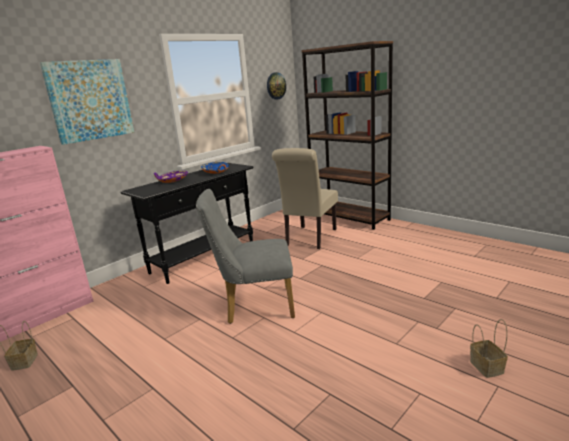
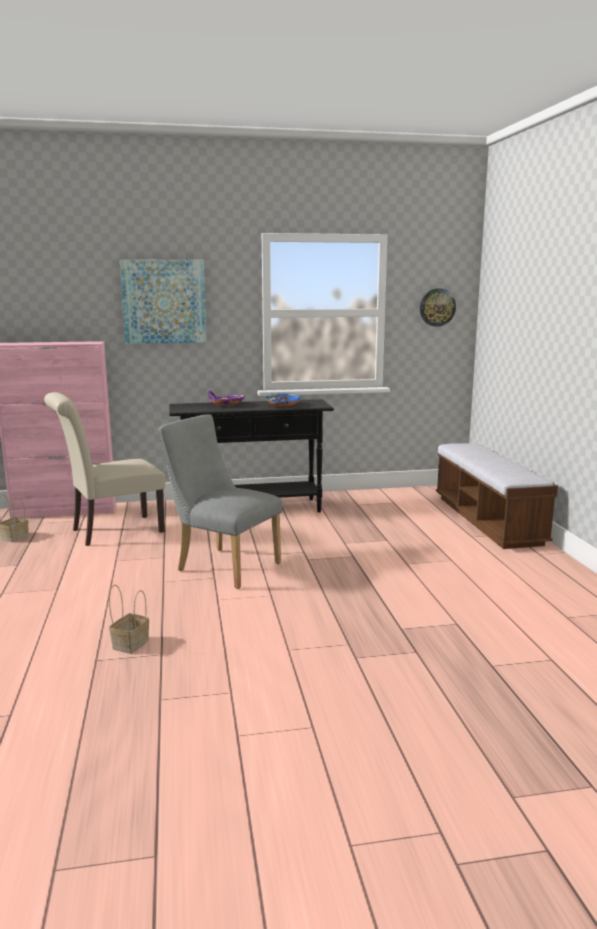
camera: 35 degrees right, 5 degrees down
(309, 238) = (391, 526): beige chair -> beige chair (111, 531)
(350, 217) = (487, 520): brown bookcase -> bench
(485, 366) = (335, 708): basket -> basket (131, 643)

